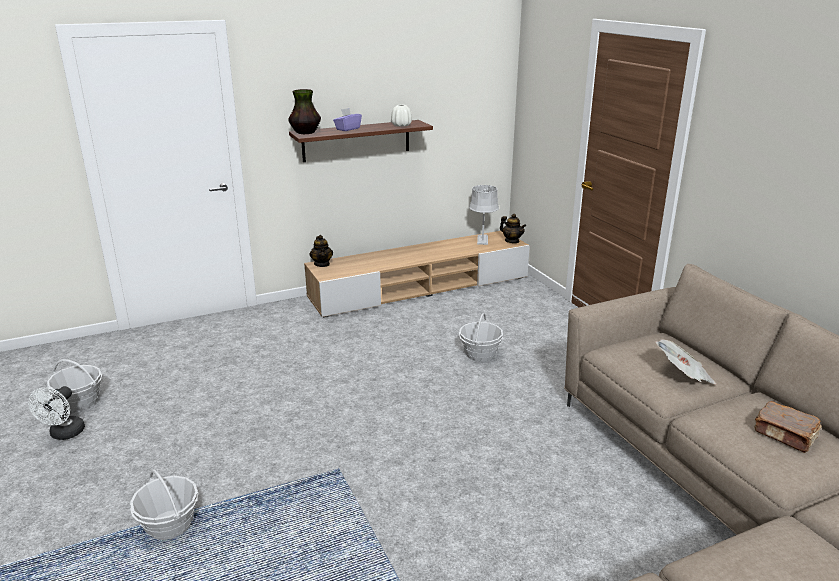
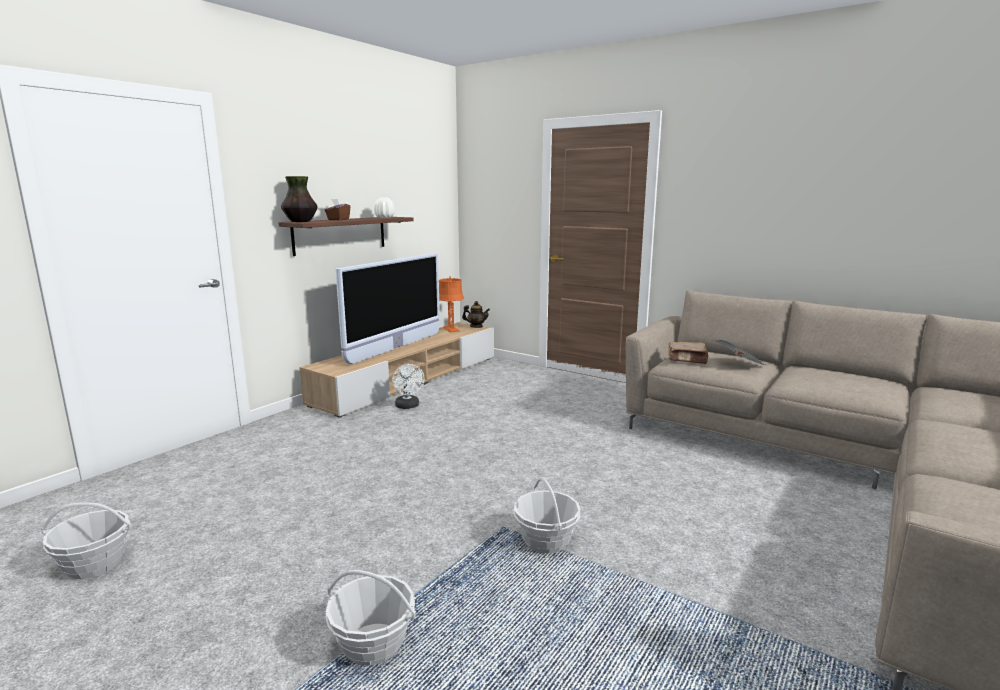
camera: 30 degrees left, 10 degrees down
(64, 434) = (105, 606): white fan -> white fan (408, 406)
(322, 264) = (320, 365): teapot -> none
(347, 129) = (338, 219): purple tissue box -> brown tissue box
(404, 256) = (396, 348): none -> television
(480, 353) = (519, 412): basket -> basket (546, 541)
(482, 240) = (451, 329): grey table lamp -> orange table lamp
(785, 435) = (848, 380): brown book -> brown book (687, 359)

